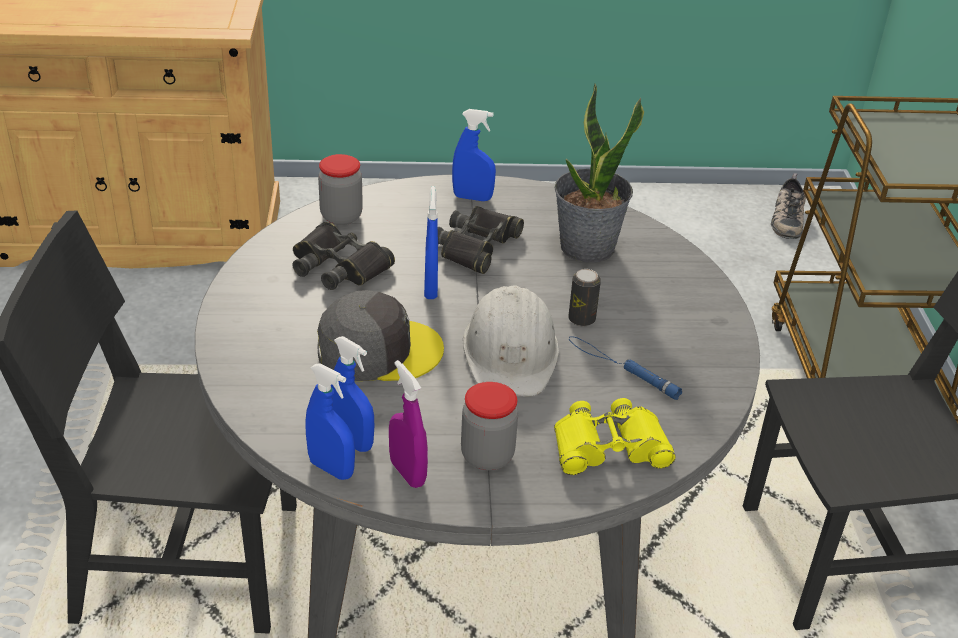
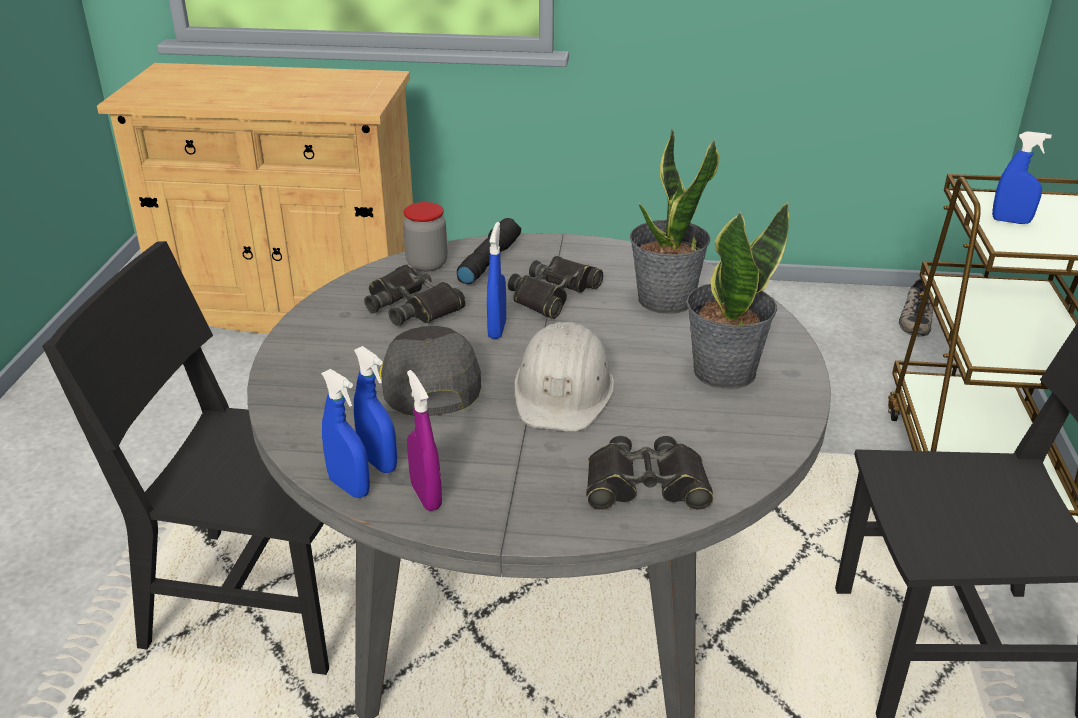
camera: 10 degrees right, 5 degrees down
(378, 350) = (429, 381): grey cap -> grey cap turned 105 degrees counterclockwise
(403, 210) = (488, 261): none -> black flashlight
(472, 198) = (560, 253): blue spray bottle -> blue spray bottle (1011, 221)
(487, 456) = (513, 486): jar -> none
(581, 319) = (644, 364): can -> none
(609, 447) = (646, 485): yellow binoculars -> black binoculars
(622, 368) = (677, 411): blue flashlight -> none
(656, 323) = (723, 371): none -> potted plant

